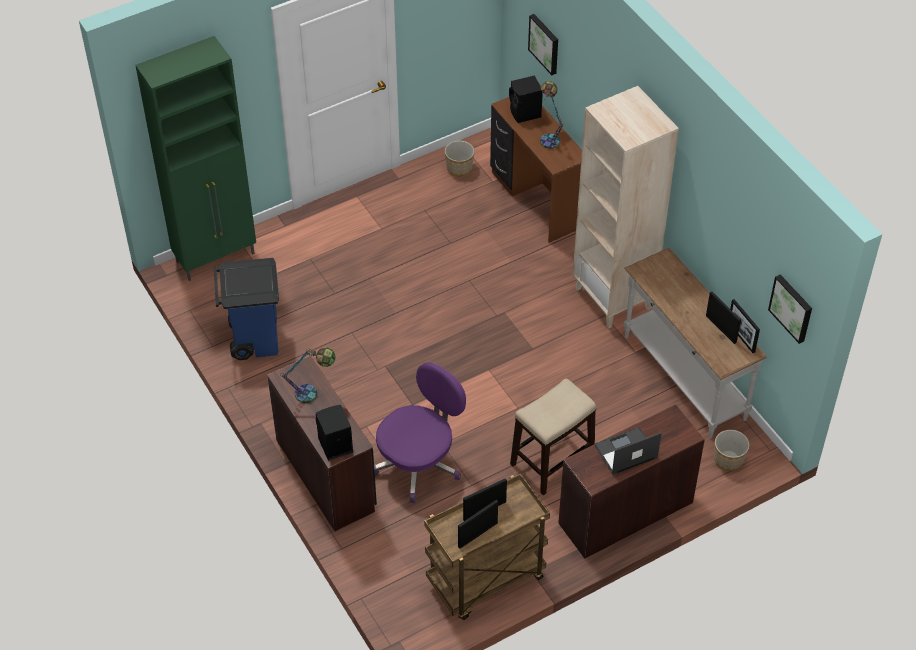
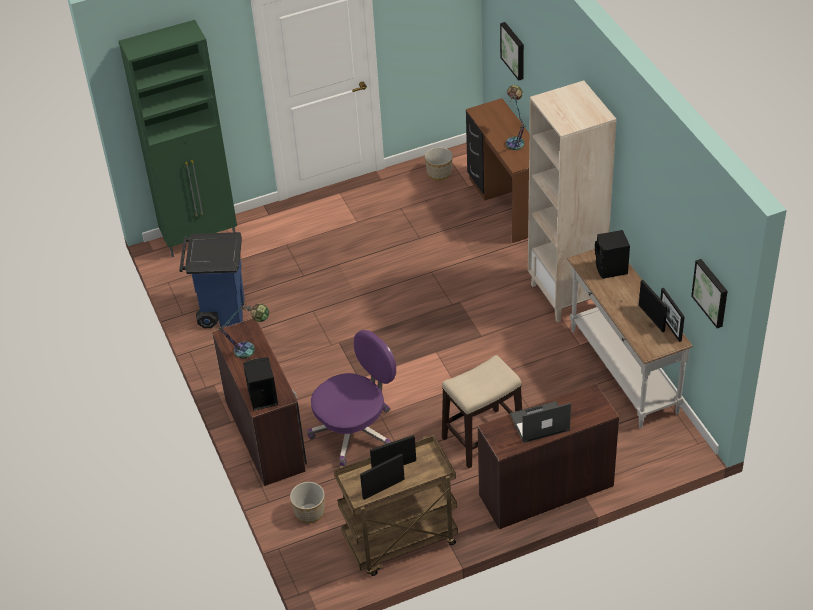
camera: 10 degrees right, 5 degrees down
(525, 114) = (496, 119): black speaker -> black speaker (611, 269)
(728, 460) = (655, 449): planter -> planter (309, 513)

